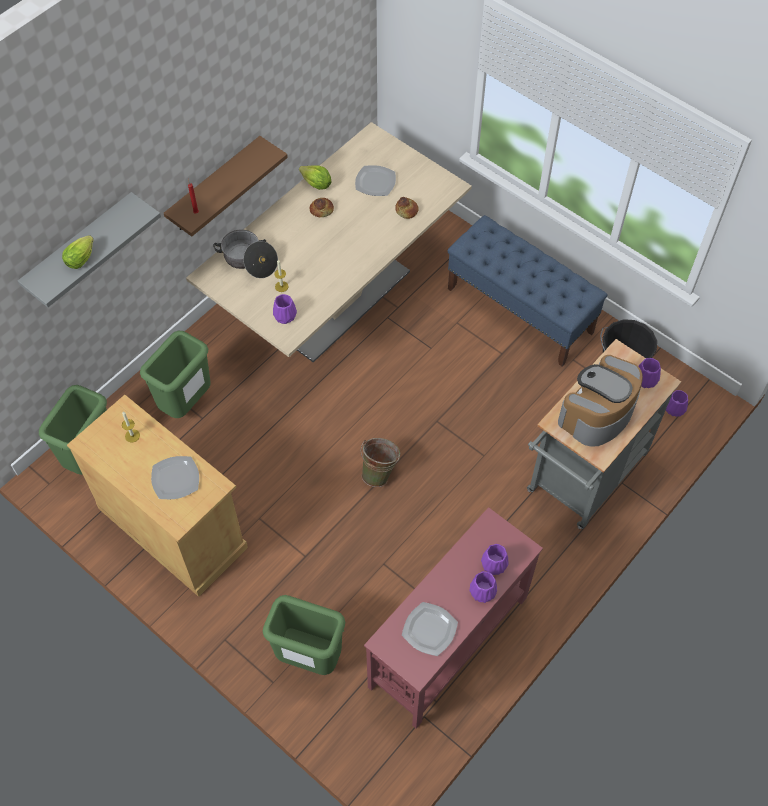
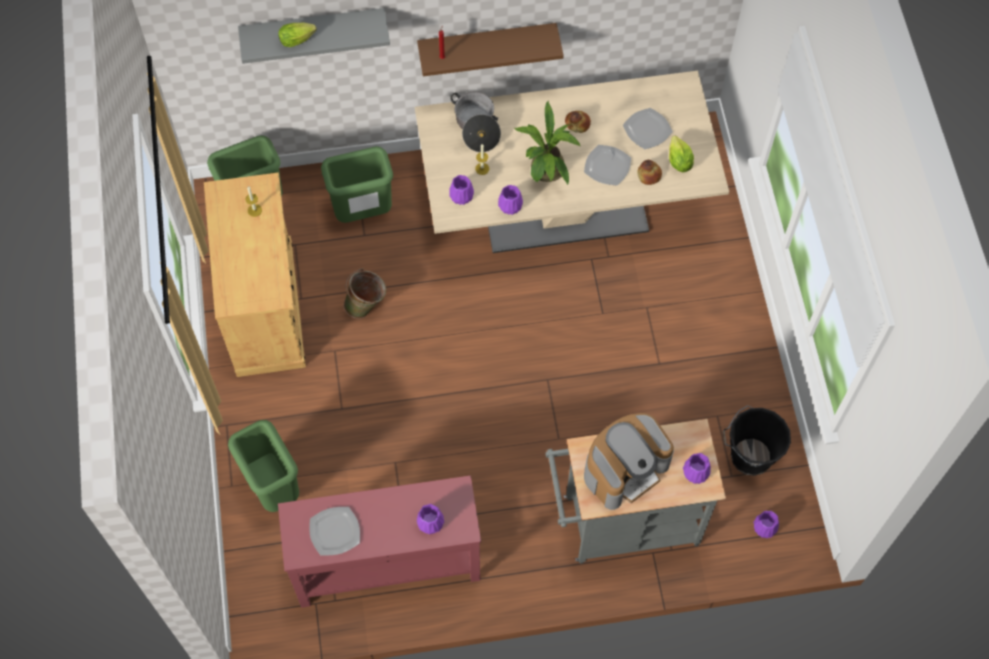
camera: 40 degrees right, 5 degrees up
(176, 478) = (255, 268): plate -> plate (608, 166)
(316, 184) = (595, 97): lettuce -> lettuce (678, 162)
(332, 258) = (546, 173): none -> potted plant
(380, 472) = (461, 386): green bucket -> green bucket (367, 306)
(482, 591) = (401, 535): purple vase -> purple vase (510, 205)
(520, 310) = (713, 337): blue bench -> none
(597, 413) = (625, 468): coffee machine -> coffee machine turned 150 degrees clockwise

